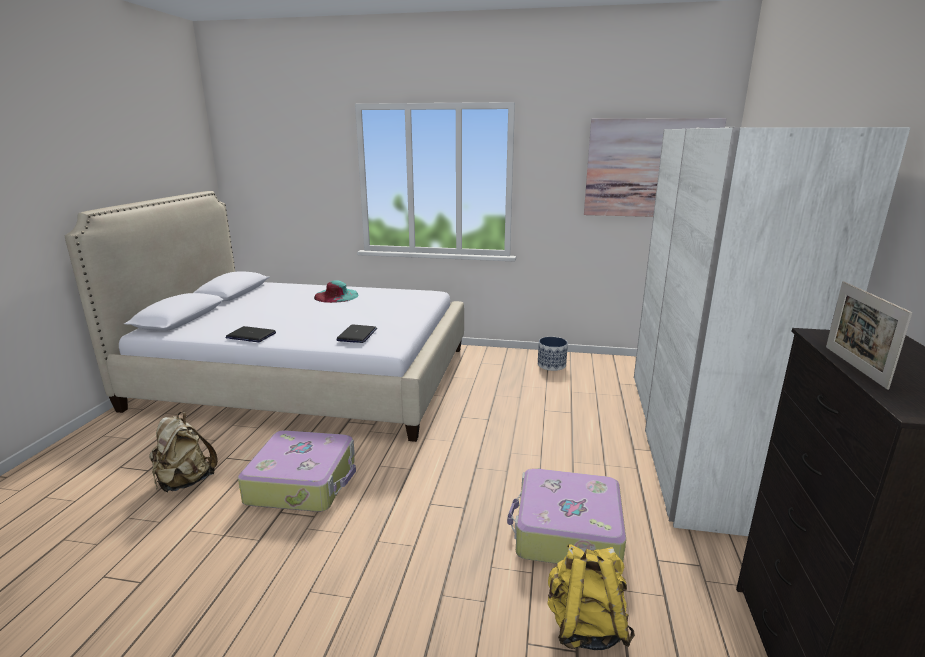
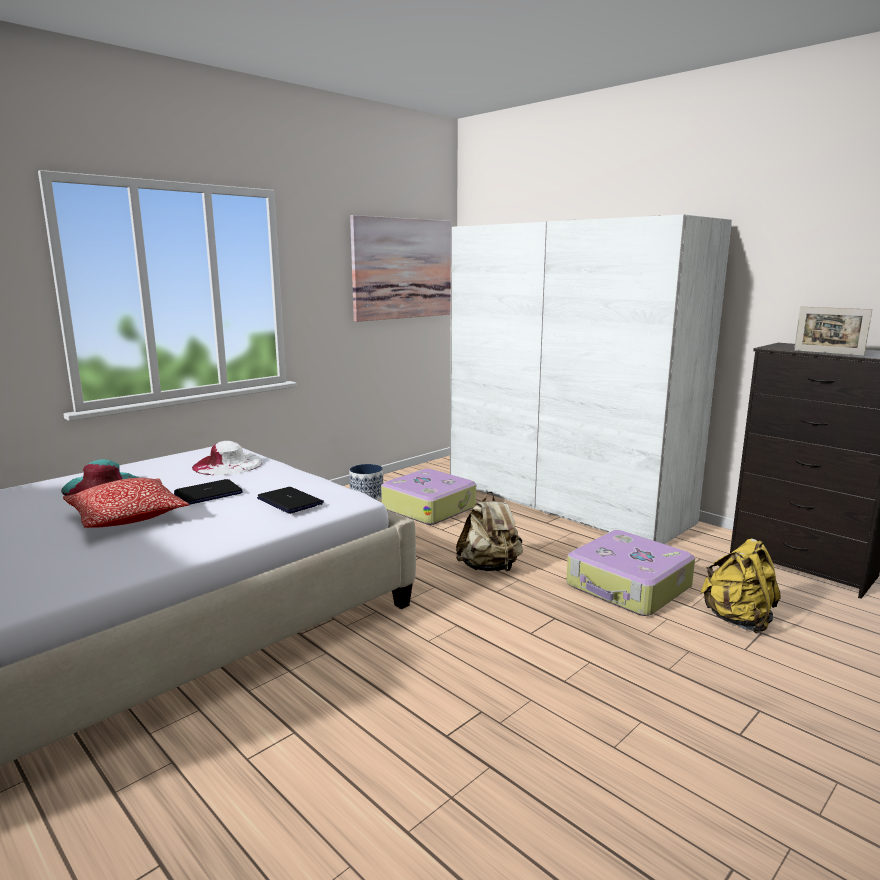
camera: 55 degrees left, 5 degrees down
(185, 482) = (263, 818): beige backpack -> beige backpack (489, 568)
(250, 336) = (139, 560): laptop -> laptop (208, 494)
(299, 315) = (127, 517): none -> pillow
(303, 482) = (400, 702): suitcase -> suitcase (429, 507)
(402, 303) = (227, 464): none -> white hat

